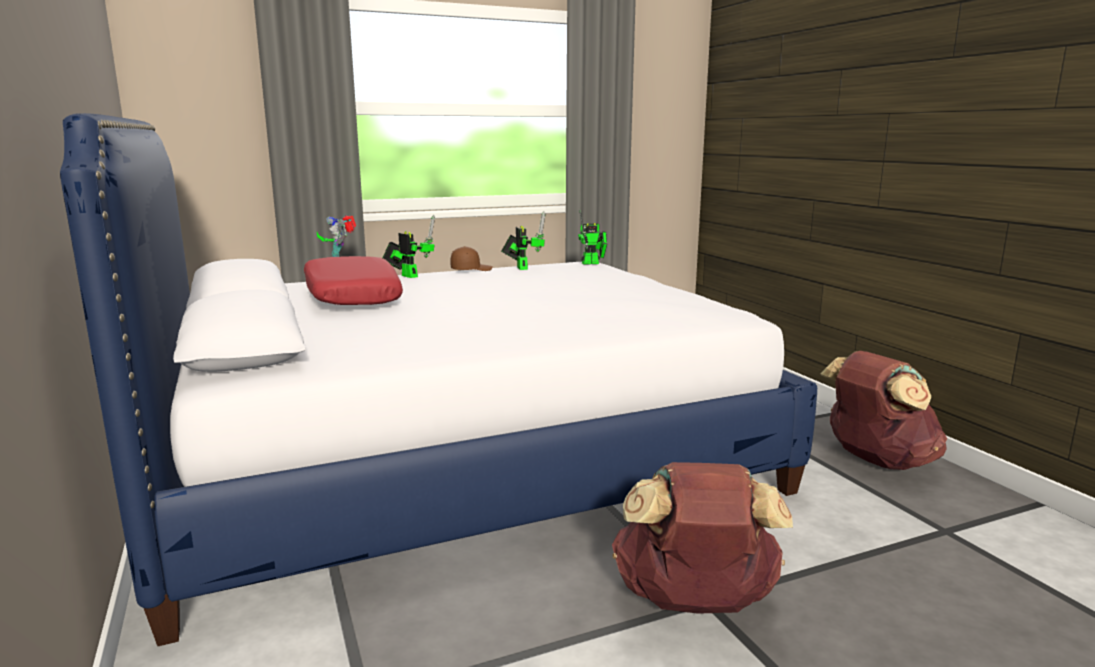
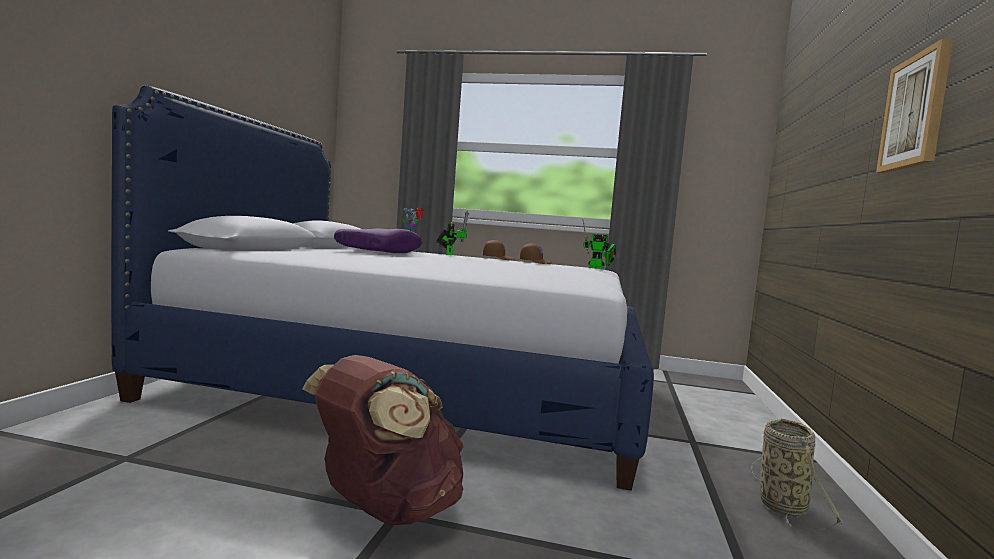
camera: 35 degrees right, 10 degrees down
(351, 297) = (379, 252): red pillow -> purple pillow
(521, 267) = (536, 262): toy robot -> brown cap
(877, 461) = (781, 505): brown backpack -> basket
(951, 123) = (915, 112): none -> picture

